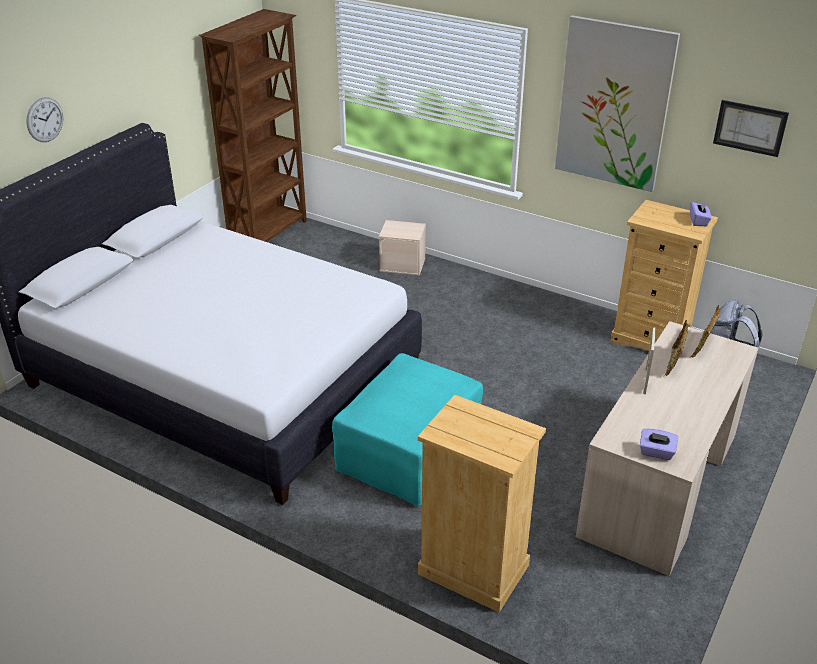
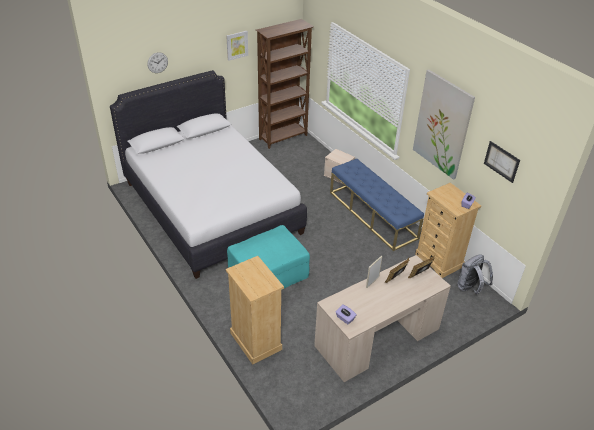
camera: 25 degrees right, 5 degrees up
(172, 69) = (237, 45): none -> picture
(502, 305) = (373, 215): none -> blue bench

